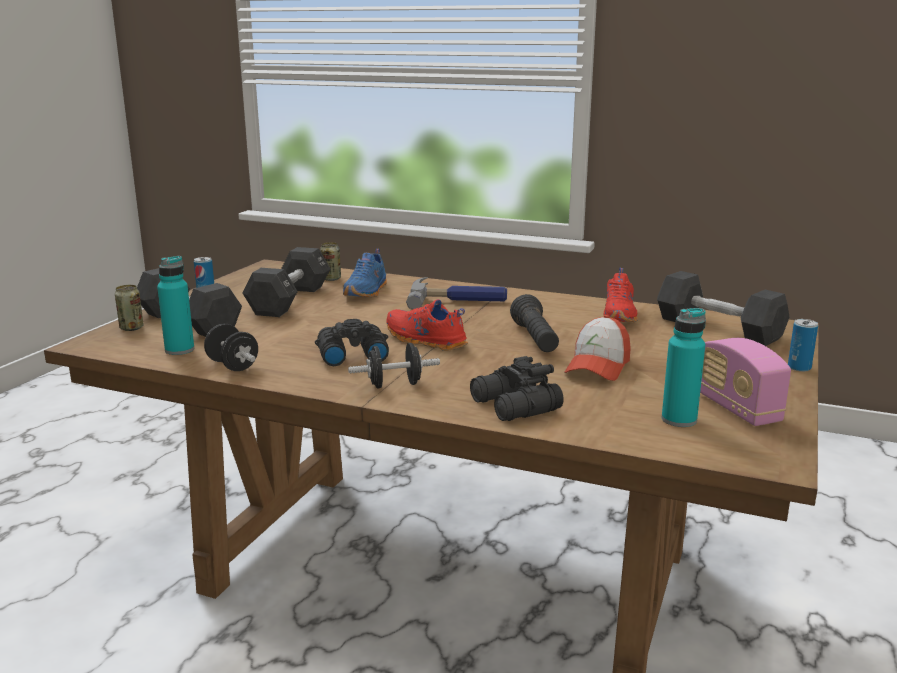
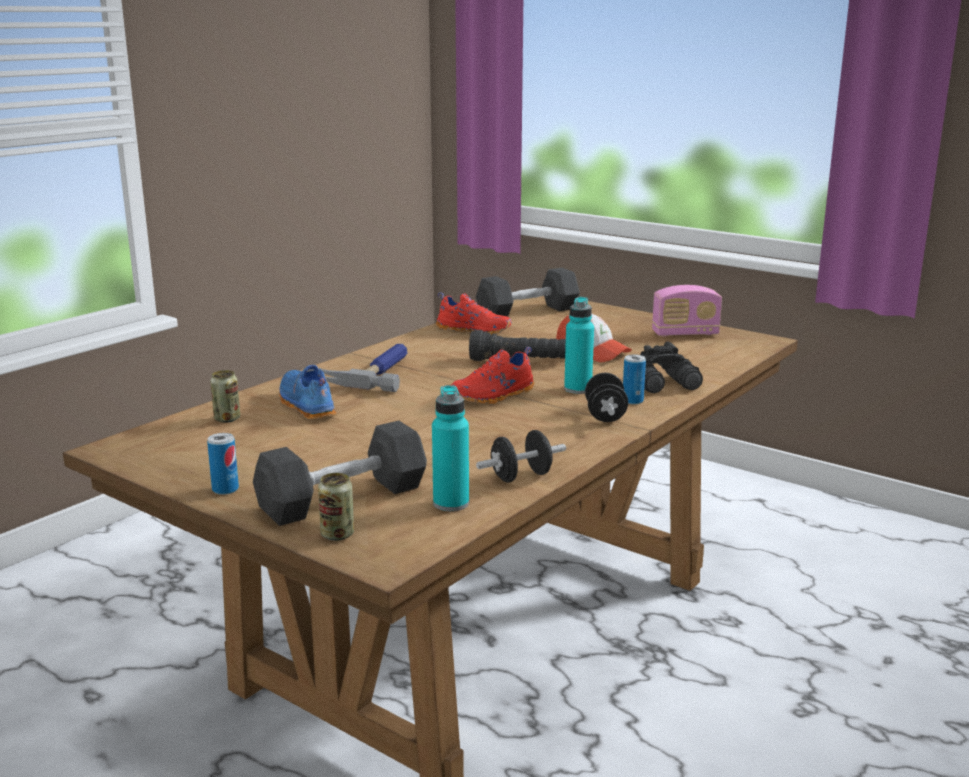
camera: 75 degrees left, 0 degrees up
(290, 300) = (300, 443): black dumbbell -> none
(351, 355) = (518, 426): black binoculars -> none
(367, 291) = (305, 406): blue shoe -> blue shoe turned 150 degrees counterclockwise
(679, 420) = (699, 348): turquoise bottle -> turquoise bottle (578, 389)
(799, 367) = (618, 309): can -> can (632, 401)

